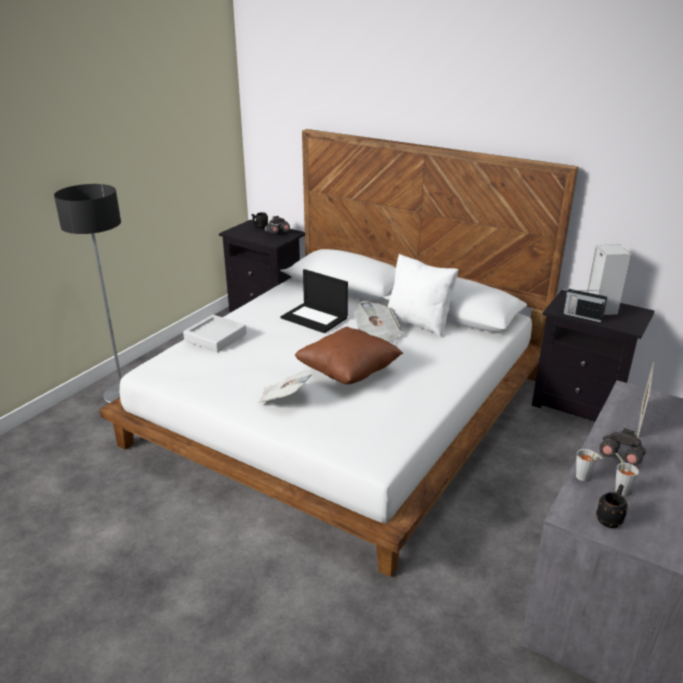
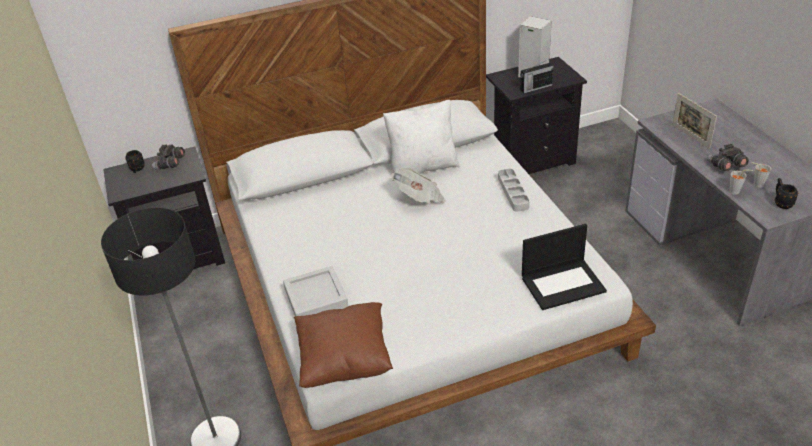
camera: 50 degrees left, 10 degrees up
(285, 399) = (470, 295): newspaper -> none
(315, 318) = (348, 219): laptop -> laptop (563, 284)
(348, 373) = (463, 241): brown pillow -> brown pillow (345, 361)
(441, 372) = (513, 192): none -> grey tray

